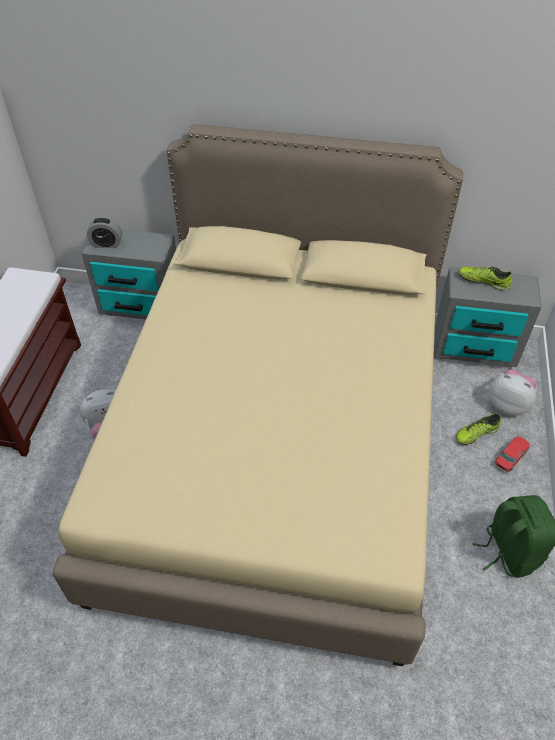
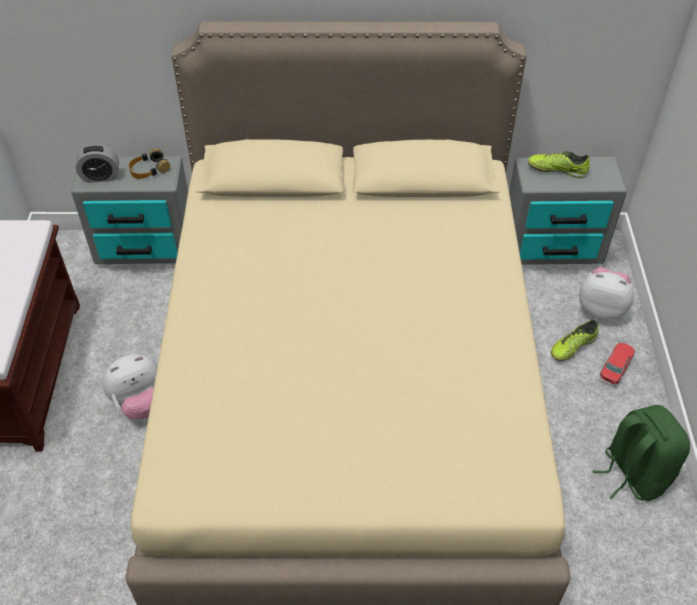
camera: 10 degrees left, 0 degrees up
(146, 242) = (149, 169): none -> headphones

